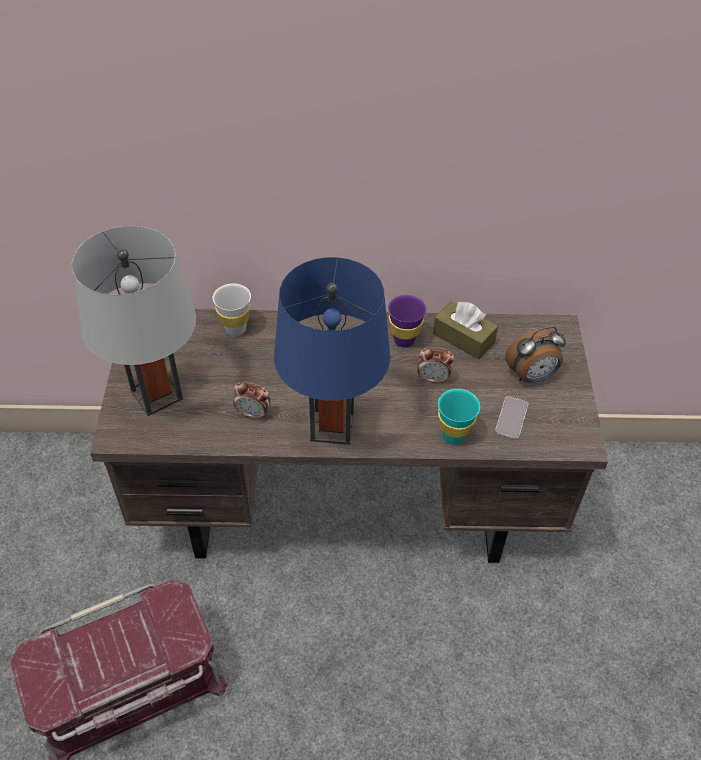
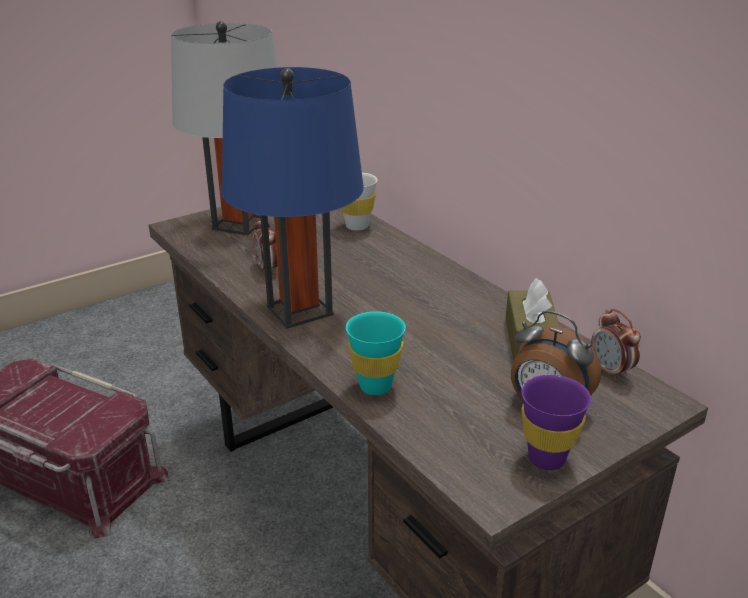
camera: 55 degrees right, 20 degrees down
(404, 340) = (470, 306): purple cup -> purple cup (546, 458)
(433, 379) = (441, 342): alarm clock -> alarm clock (611, 371)
(511, 418) = (456, 418): phone -> none

